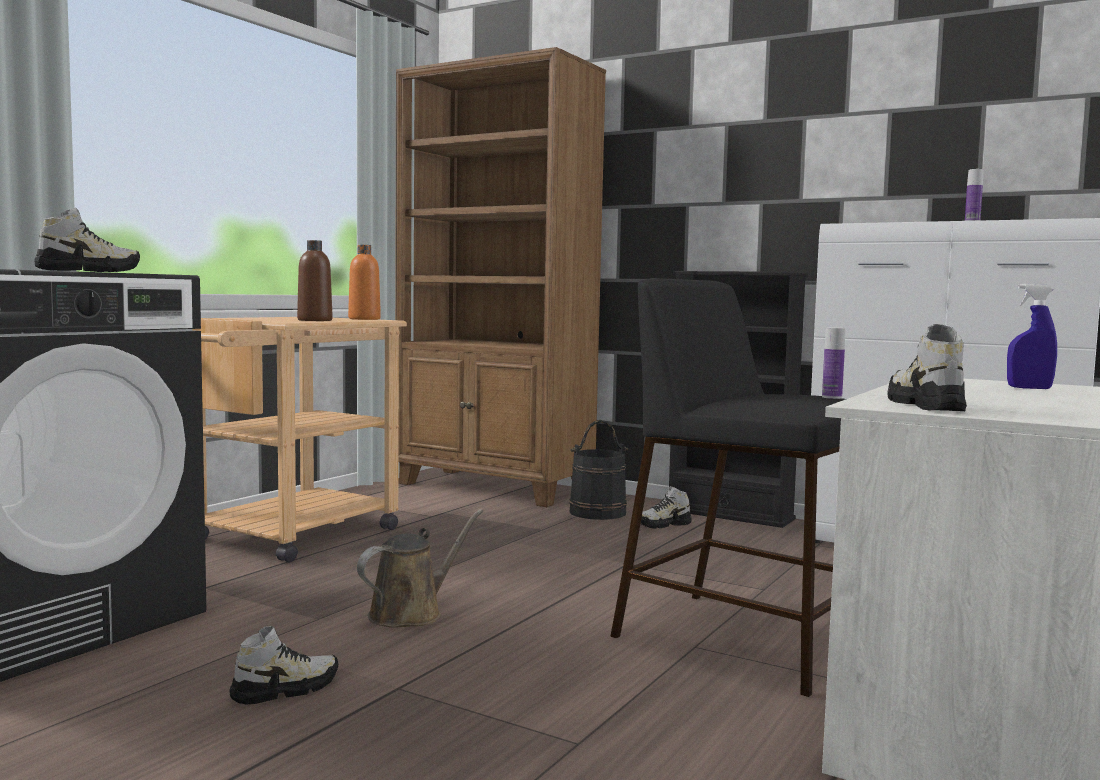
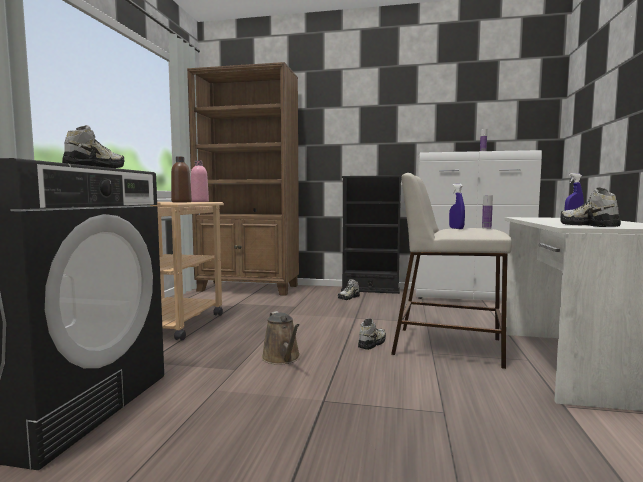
camera: 20 degrees left, 0 degrees up
(285, 690) = (263, 414): shoe -> shoe (372, 343)
(364, 319) = (199, 201): orange bottle -> pink bottle
(411, 613) = (282, 358): brown watering can -> brown watering can turned 135 degrees clockwise
(597, 512) = (312, 295): black bucket -> none
(747, 640) = (449, 346): black stool -> beige stool
(762, 395) = (456, 228): none -> blue spray bottle

